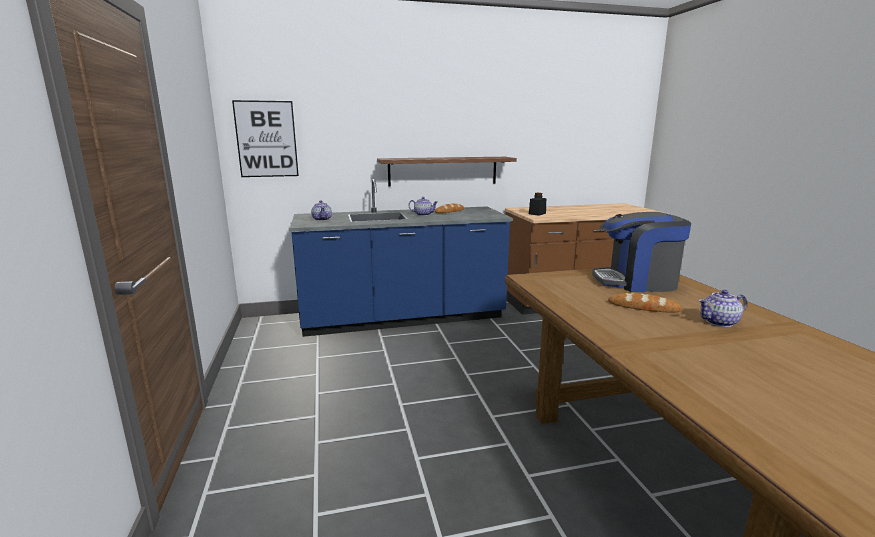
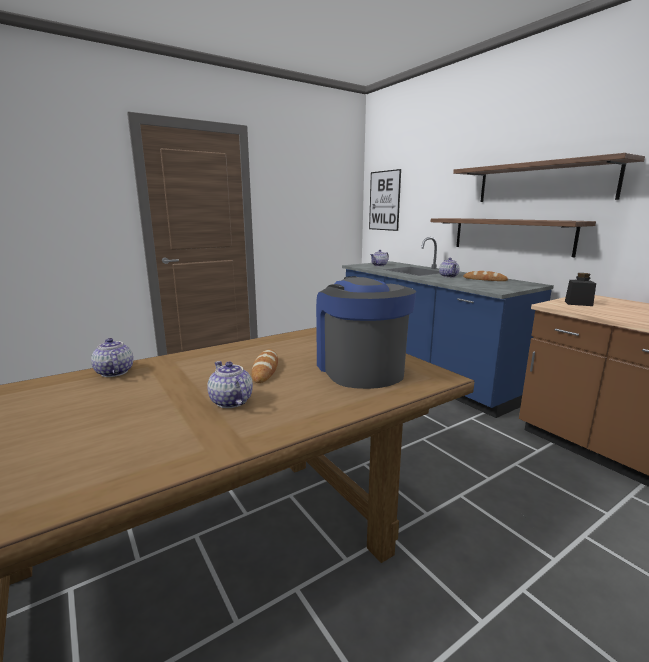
camera: 70 degrees right, 0 degrees up
(465, 127) = (543, 183): none -> shelf
(665, 370) = (114, 372): none -> teapot

